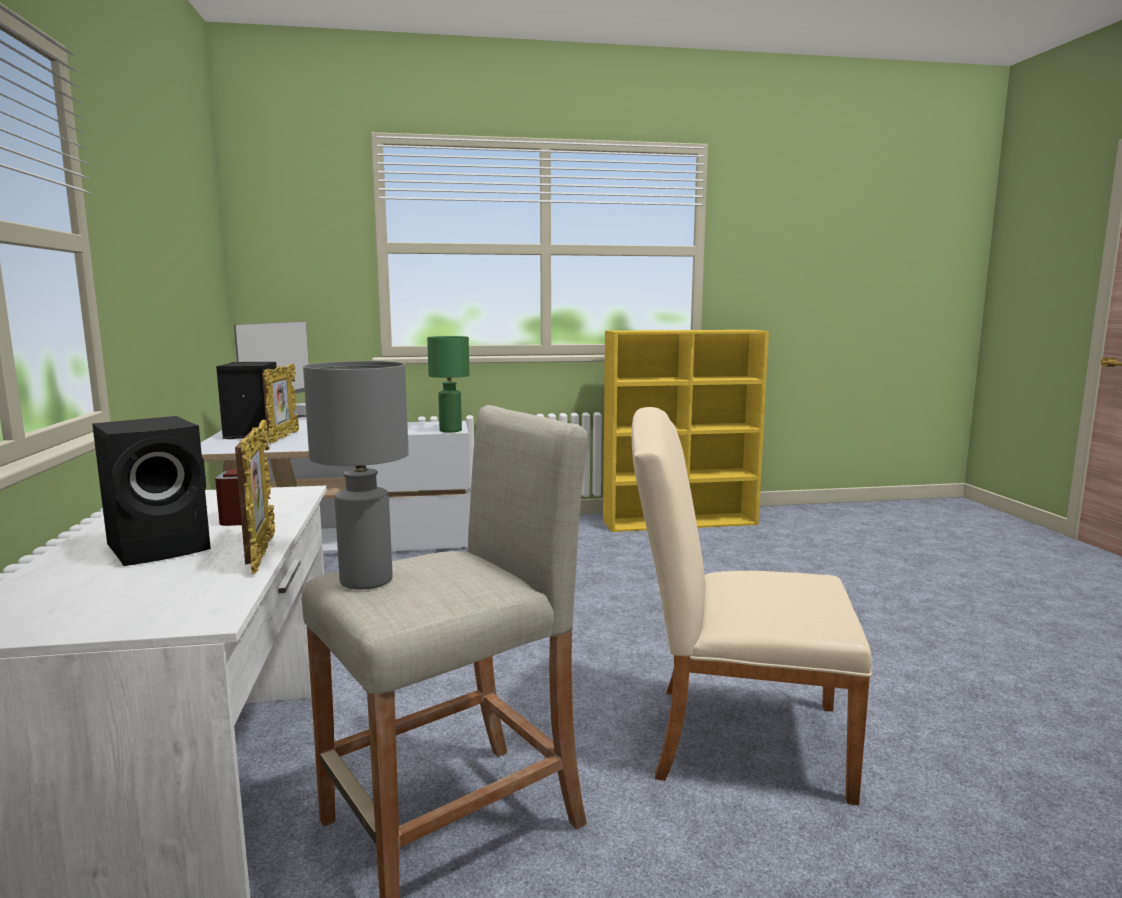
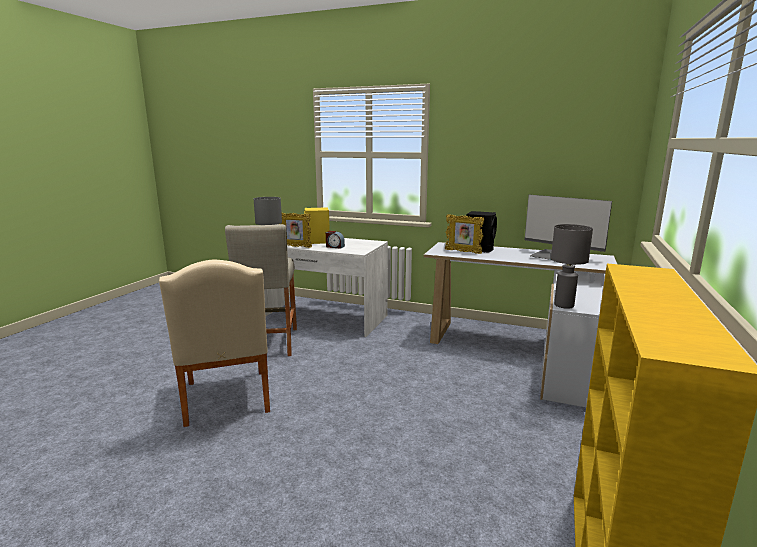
camera: 120 degrees right, 5 degrees up
(163, 547) = (317, 242): black speaker -> yellow speaker
(451, 431) = (563, 305): green table lamp -> grey table lamp
(733, 737) = (227, 400): beige chair -> beige chair turned 120 degrees clockwise

